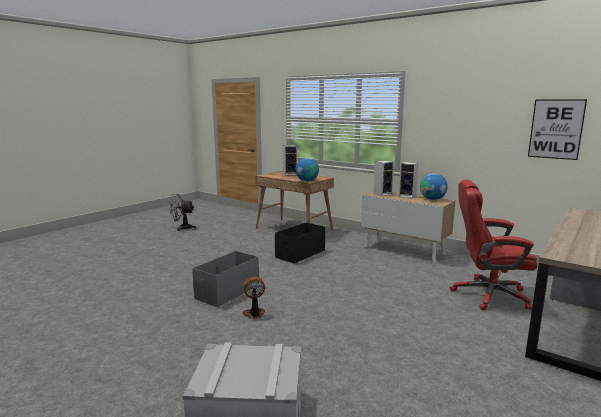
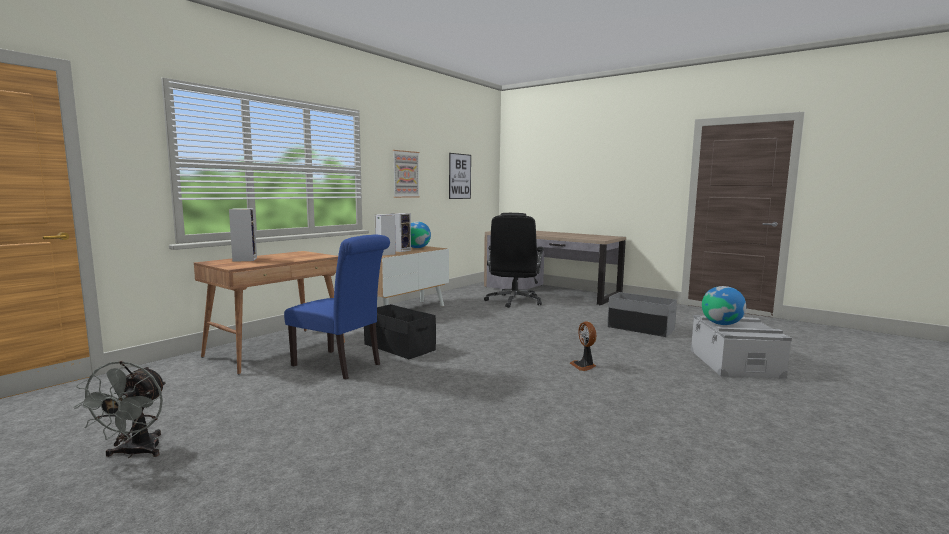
camera: 90 degrees left, 5 degrees down
(227, 292) = (531, 381): grey storage box -> grey storage box (640, 328)
(266, 243) = (341, 365): none -> blue chair
(307, 181) = (320, 256): globe -> globe (721, 324)
(456, 126) = (405, 174): none -> picture
(488, 295) = (514, 301): red office chair -> black office chair

